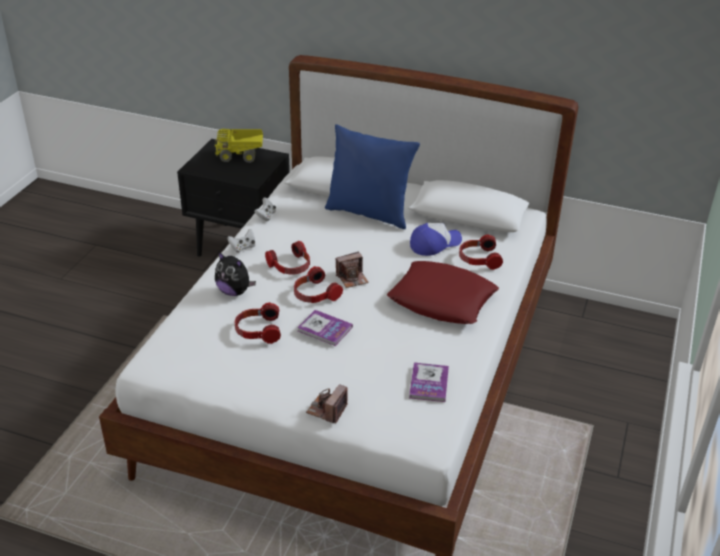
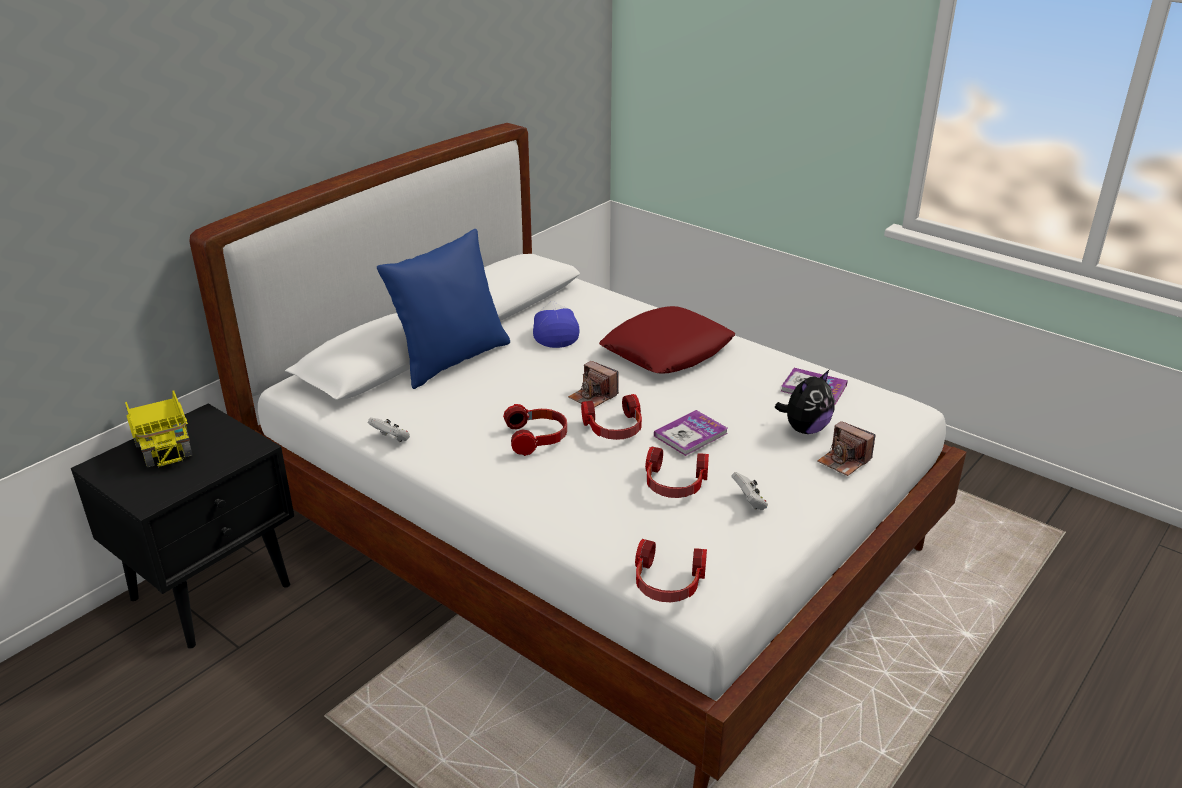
camera: 70 degrees left, 5 degrees down
(234, 291) = (567, 494): plush toy -> plush toy (805, 429)
(241, 156) = (165, 446): toy truck -> toy truck turned 45 degrees counterclockwise
(243, 247) = (459, 471): white game controller -> white game controller (749, 502)
(352, 278) = (593, 397): camera -> camera turned 135 degrees clockwise
(478, 259) = (604, 312): headphones -> headphones (667, 584)

